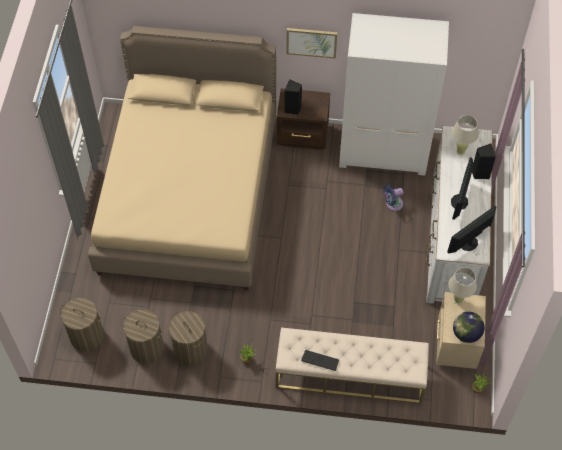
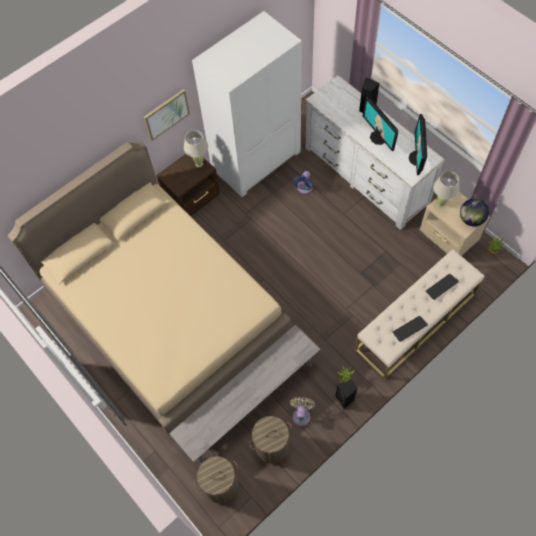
camera: 45 degrees left, 5 degrees up
(168, 305) = (249, 402): none -> grey bench
(190, 349) = (301, 415): laundry basket -> beige fan
(293, 109) = (183, 181): black speaker -> black speaker (345, 399)
(382, 358) = (441, 286): none -> keyboard
(460, 152) = (337, 105): beige table lamp -> beige table lamp (199, 164)

